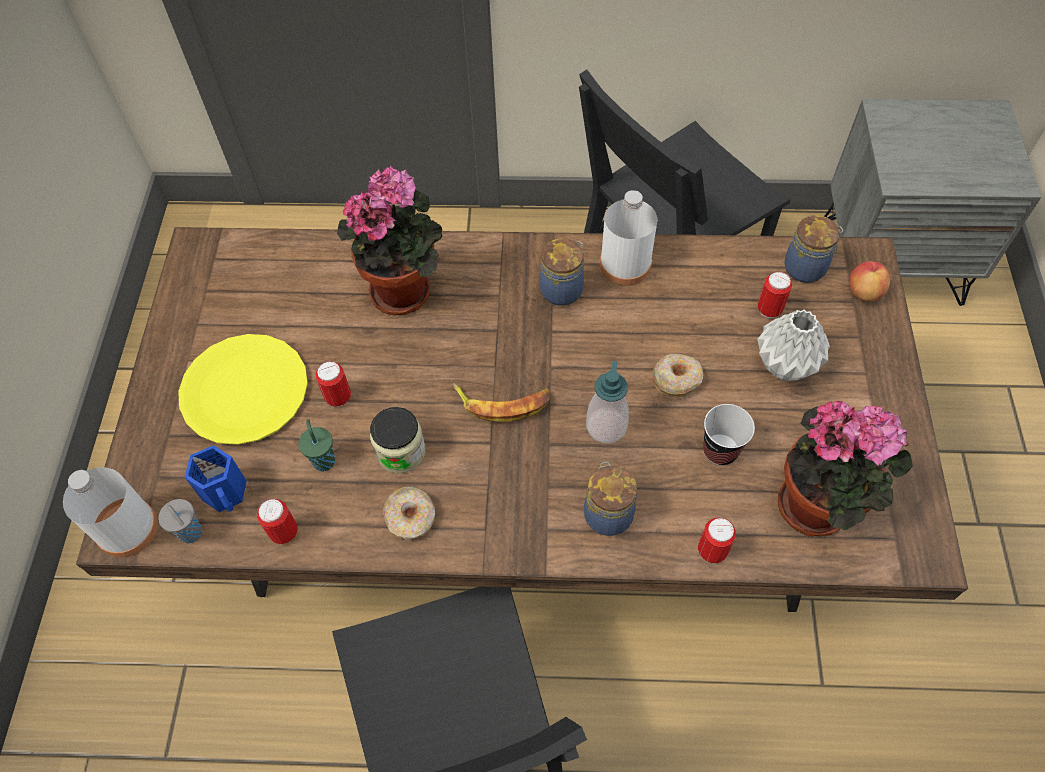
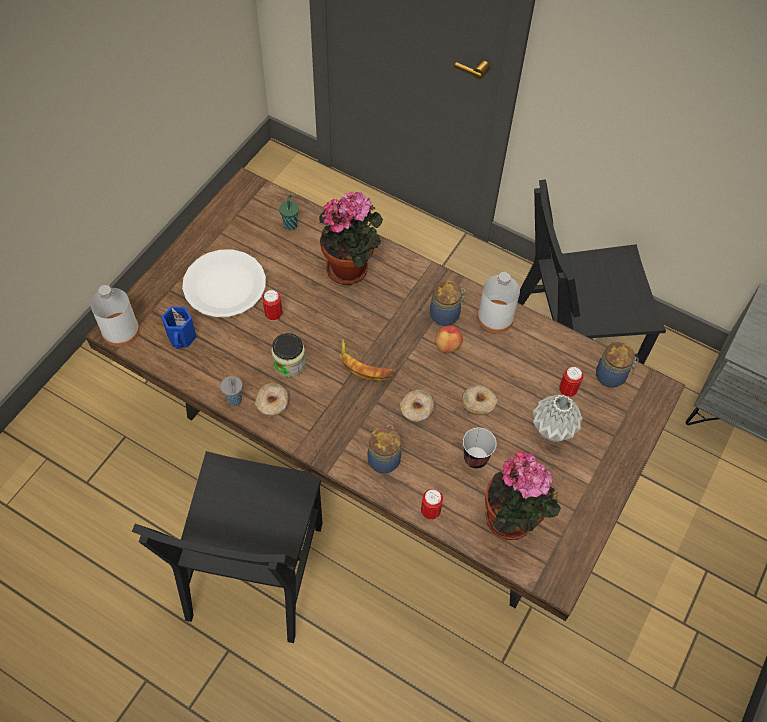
camera: 25 degrees right, 0 degrees up
(191, 534) = (152, 351): grey cup -> grey cup (234, 400)
(245, 390) = (225, 285): yellow plate -> white plate
(284, 532) = (200, 375): can -> none
(323, 460) = (244, 346): green cup -> green cup (290, 224)
(606, 426) = (416, 409): soap dispenser -> donut
(864, 292) = (638, 410): apple -> apple (447, 346)

